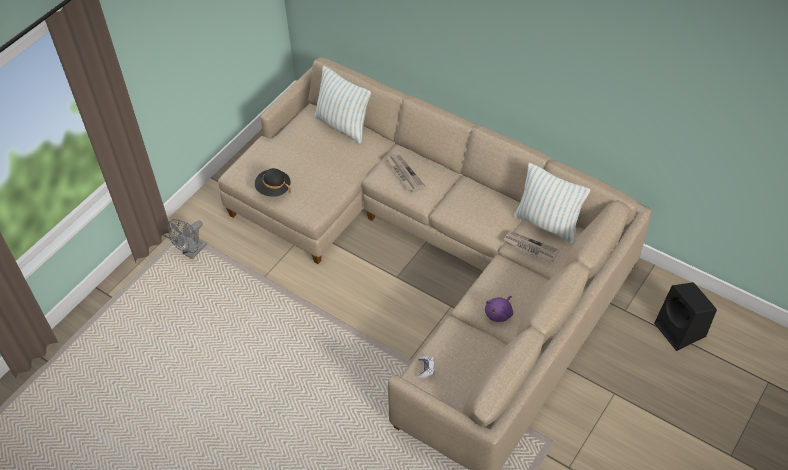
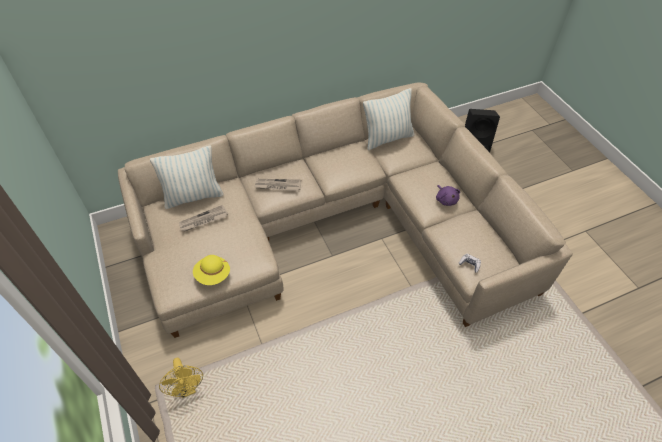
camera: 60 degrees left, 0 degrees up
(192, 252) = (187, 388): grey fan -> yellow fan
(273, 189) = (213, 275): black hat -> yellow hat
(530, 248) = (401, 156): newspaper -> newspaper (203, 220)

